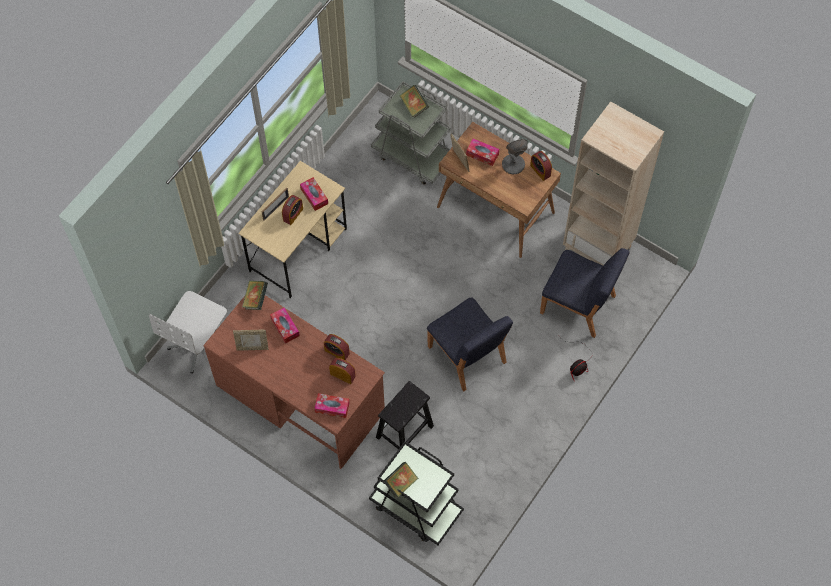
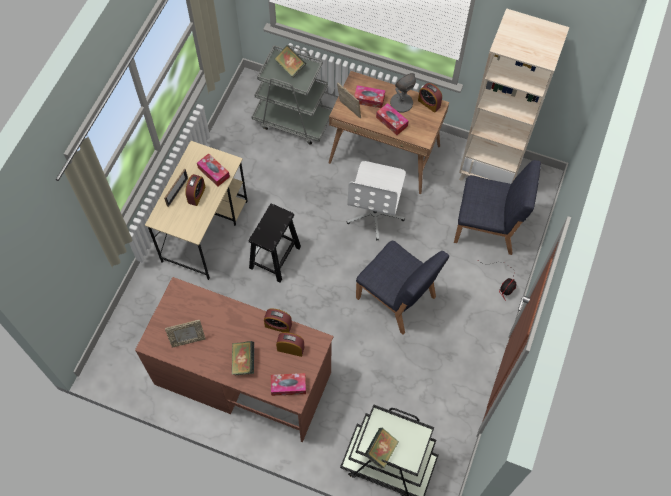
camera: 15 degrees left, 0 degrees up
(200, 345) = (128, 346): white office chair -> white office chair (375, 213)
(256, 299) = (179, 289): book -> book (243, 362)
(285, 327) = (217, 311): tissue box -> tissue box (391, 122)
(404, 432) = (356, 389): black stool -> black stool (274, 258)

